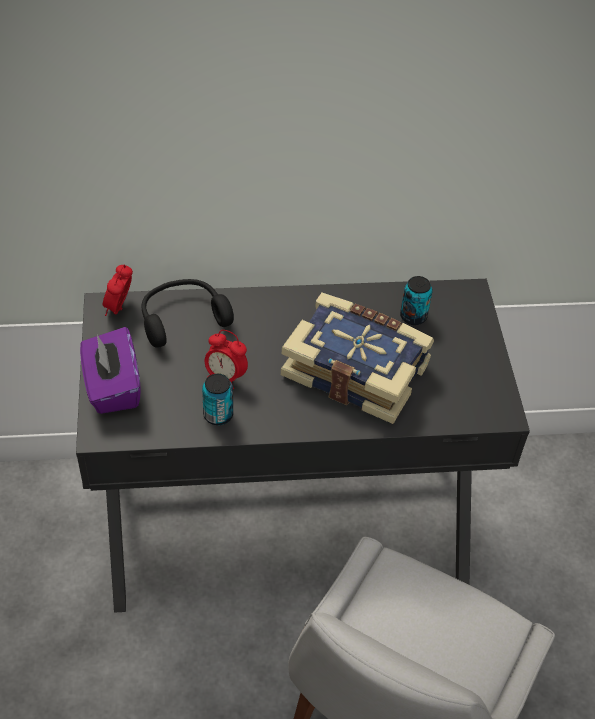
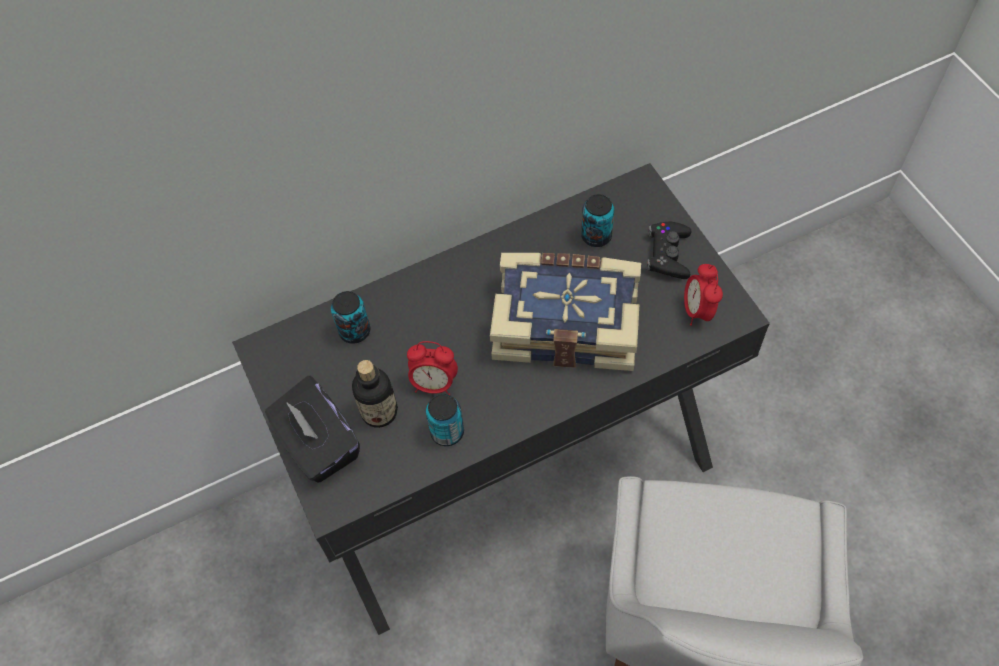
camera: 15 degrees left, 10 degrees up
(112, 387) = (318, 444): purple tissue box -> black tissue box
(119, 308) = (280, 346): alarm clock -> alarm clock (698, 310)
(172, 381) = (379, 412): none -> bottle
(182, 318) = (355, 331): black headphones -> can
(467, 350) = (668, 254): none -> black game controller

